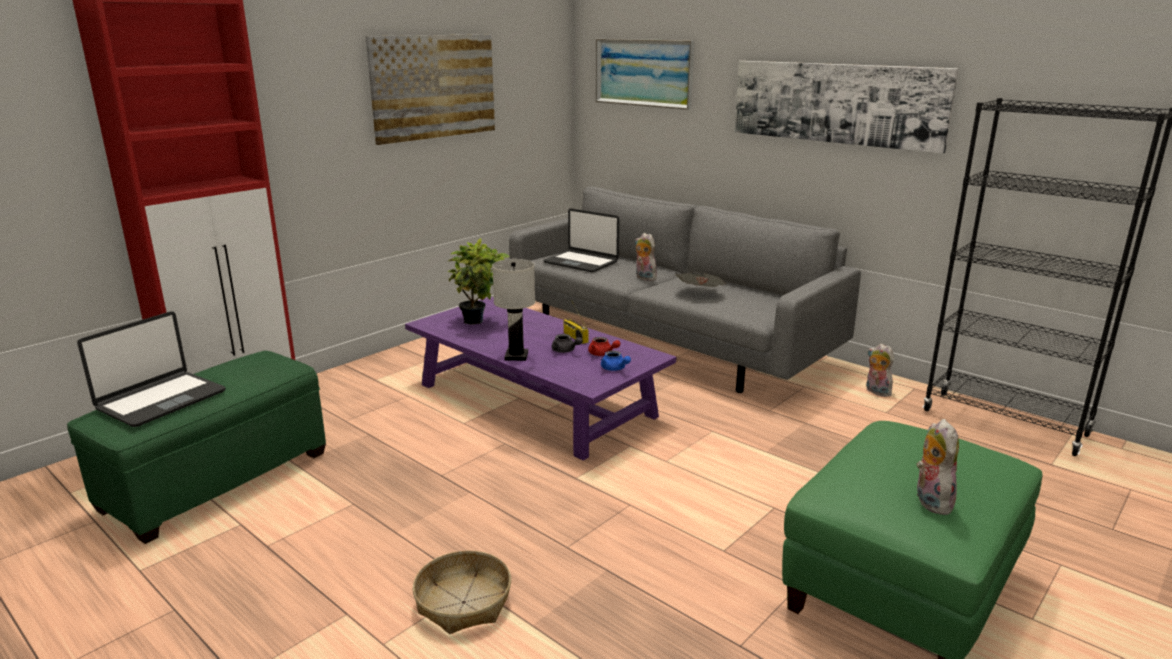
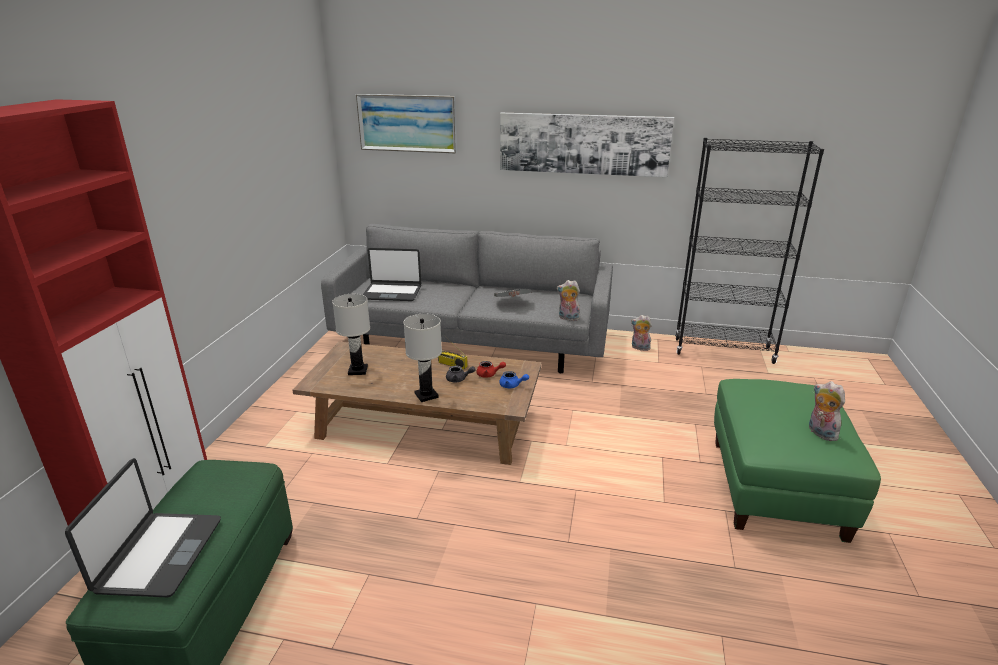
camera: 30 degrees left, 5 degrees up
(434, 87) = (245, 157): picture -> none
(463, 602) = (543, 621): basket -> none
(479, 322) = (358, 370): potted plant -> white table lamp
(537, 400) = (426, 423): purple coffee table -> brown coffee table
(644, 278) = (455, 297): plush toy -> plush toy (568, 318)

